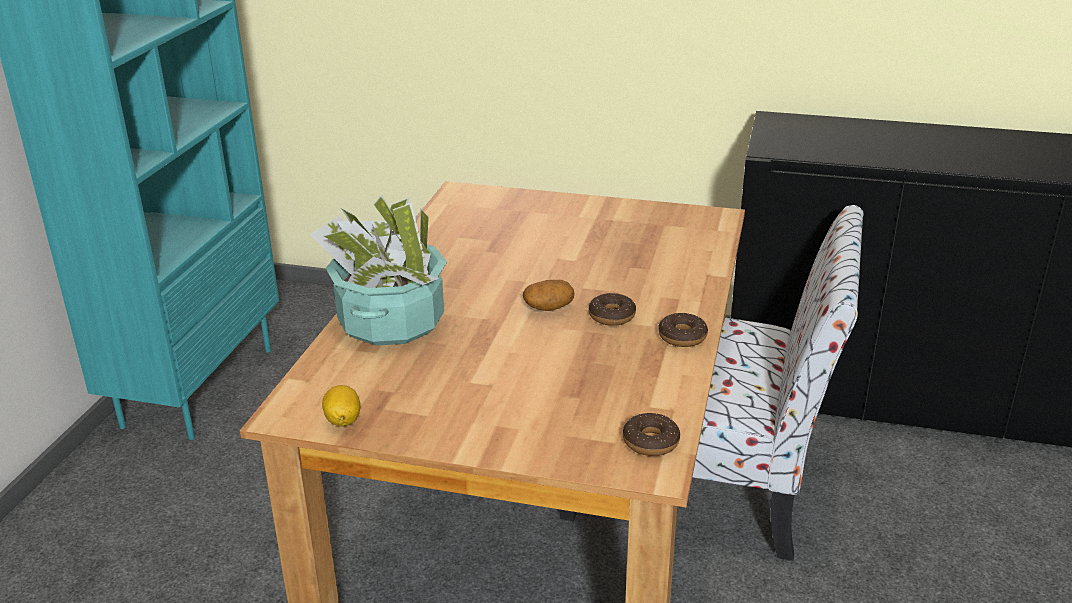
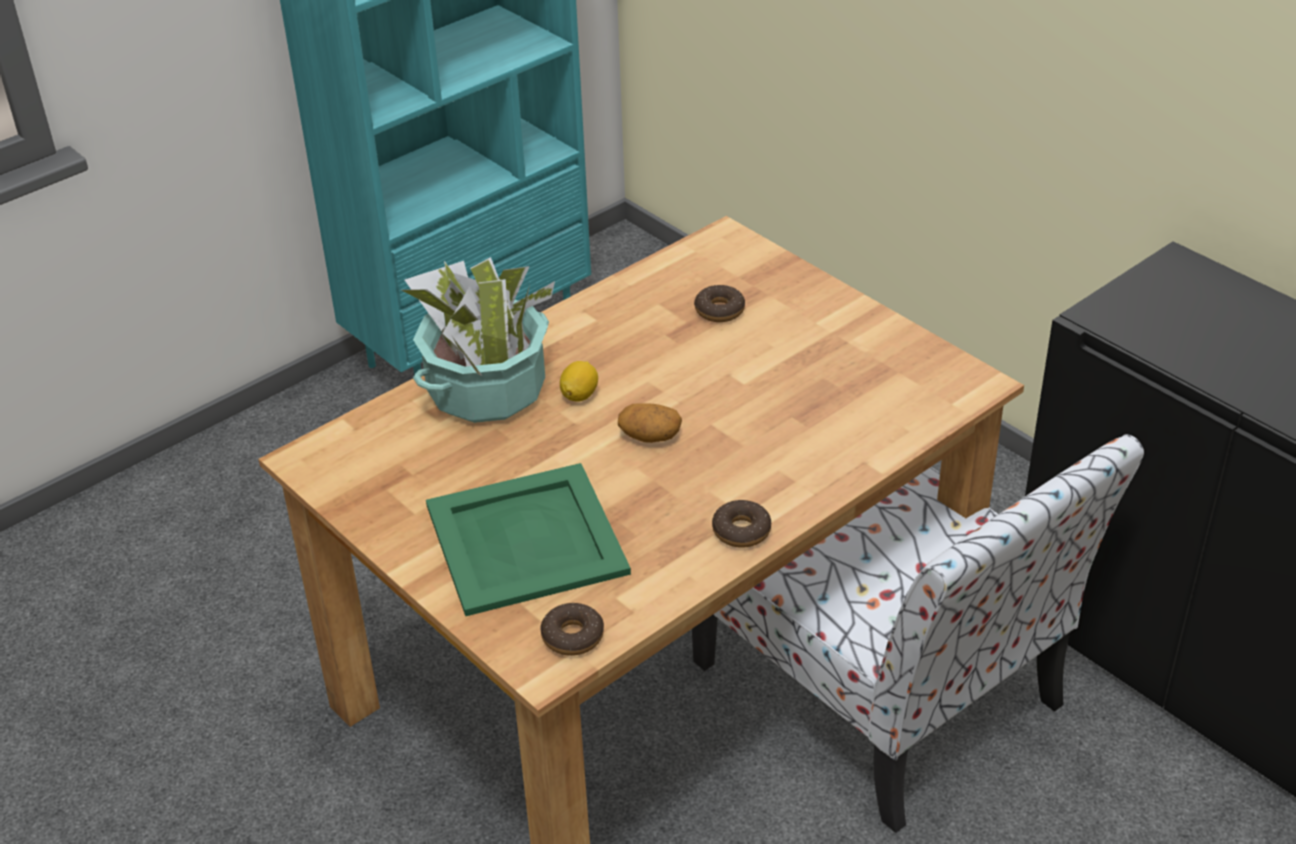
camera: 35 degrees right, 10 degrees up
(343, 420) = (343, 486): lemon -> lemon (579, 395)
(535, 398) = (524, 538): none -> green tray
(612, 316) = (700, 473): donut -> donut (719, 310)

